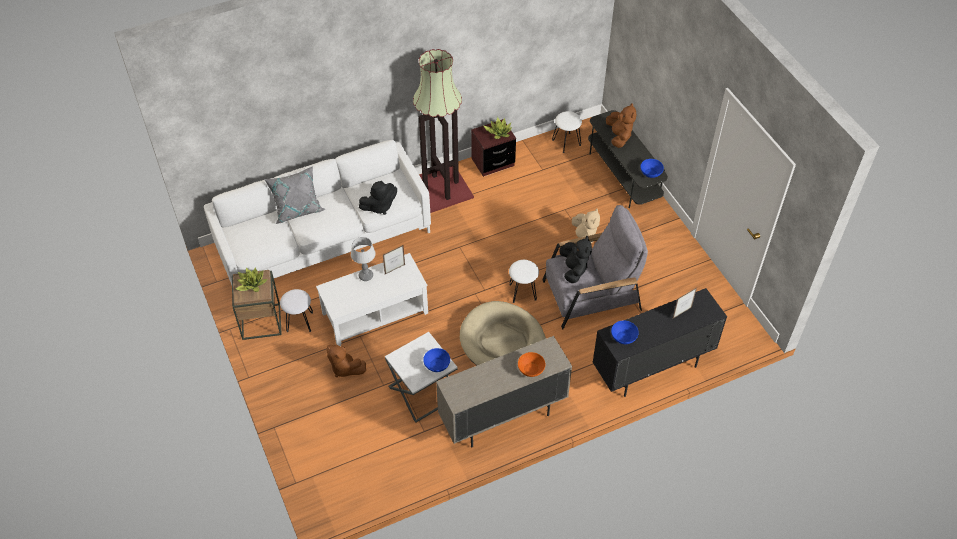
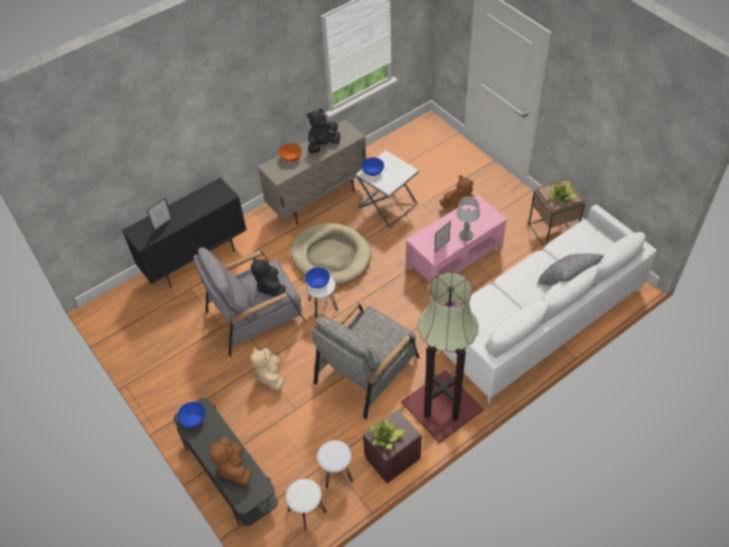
camera: 170 degrees right, 0 degrees up
(299, 322) = (518, 237): white stool -> white stool (336, 472)
(375, 313) = (454, 258): white coffee table -> pink coffee table
(379, 206) = (484, 302): black plush toy -> black plush toy (323, 145)
(495, 227) = (366, 370): none -> grey armchair
(623, 337) = (215, 195): blue bowl -> blue bowl (318, 282)

